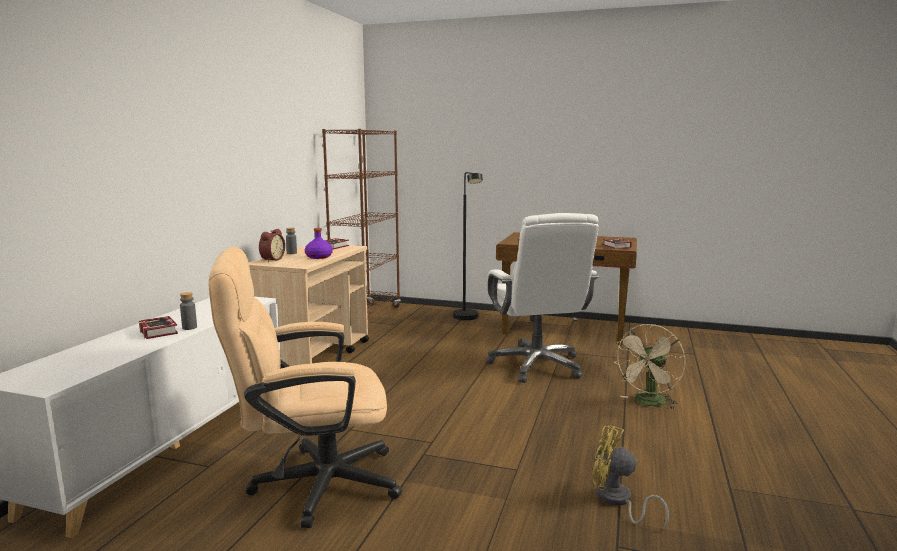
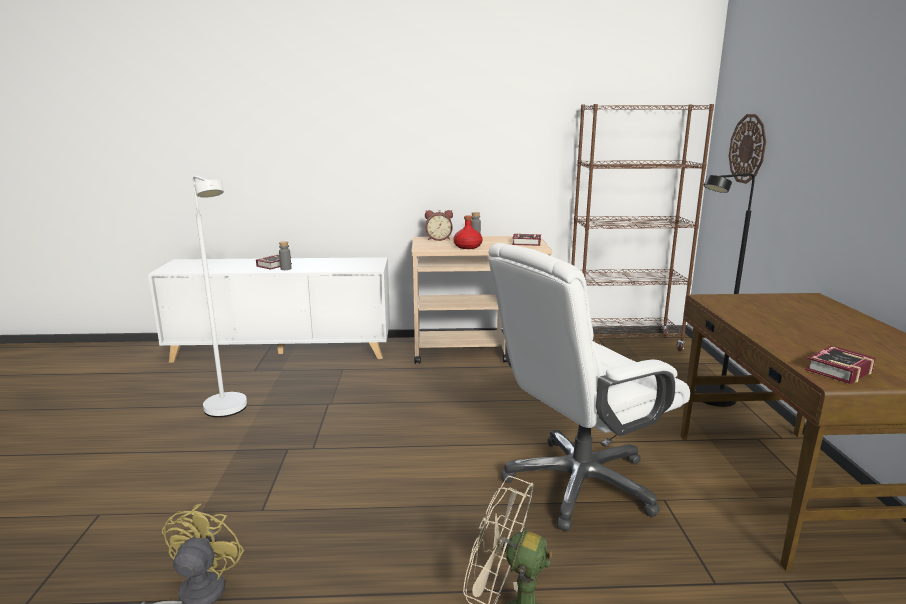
camera: 70 degrees right, 5 degrees up
(312, 484) = (229, 412): beige office chair -> white floor lamp
(318, 257) = (467, 247): purple bottle -> red bottle
(419, 159) = (747, 149): none -> wall clock

